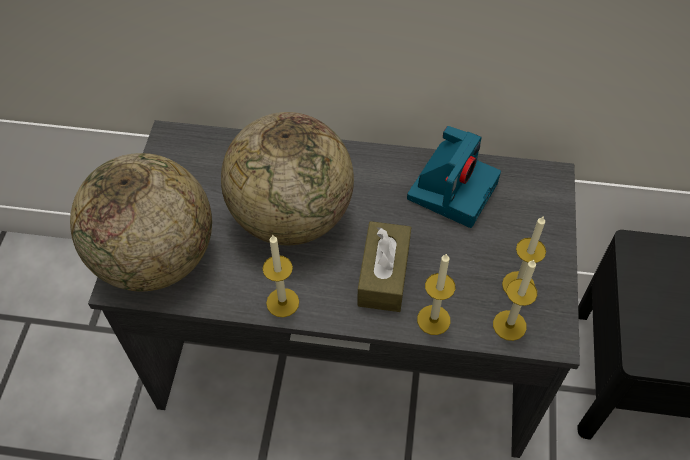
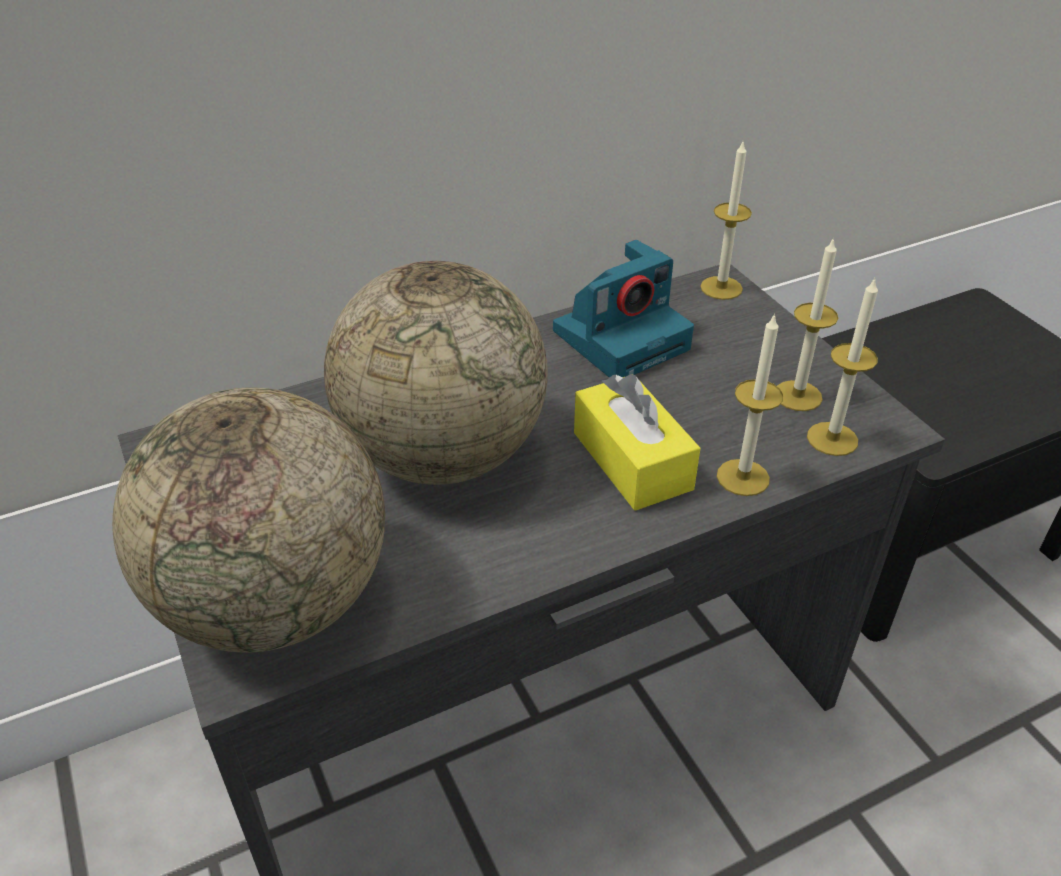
camera: 35 degrees left, 15 degrees down
(282, 302) = (528, 559): candle -> candle (721, 288)
(384, 275) = (632, 461): brown tissue box -> yellow tissue box
(452, 189) = (622, 338): camera -> camera turned 60 degrees clockwise

